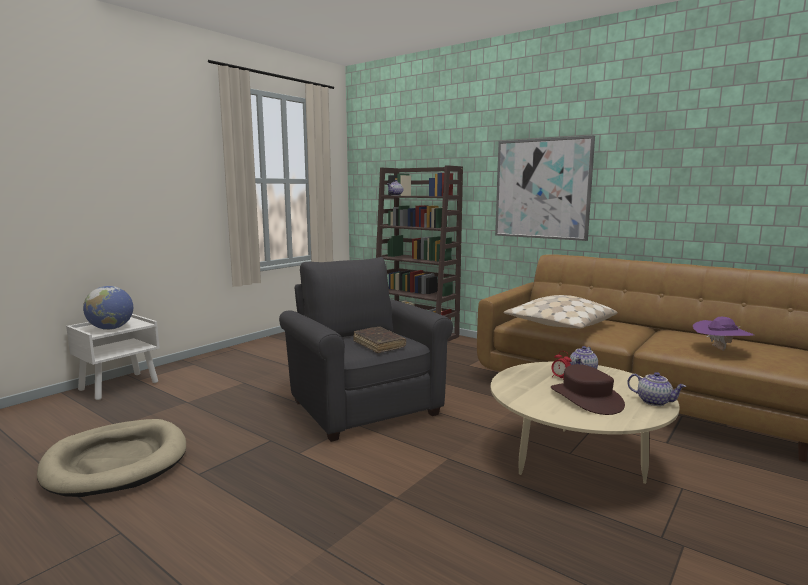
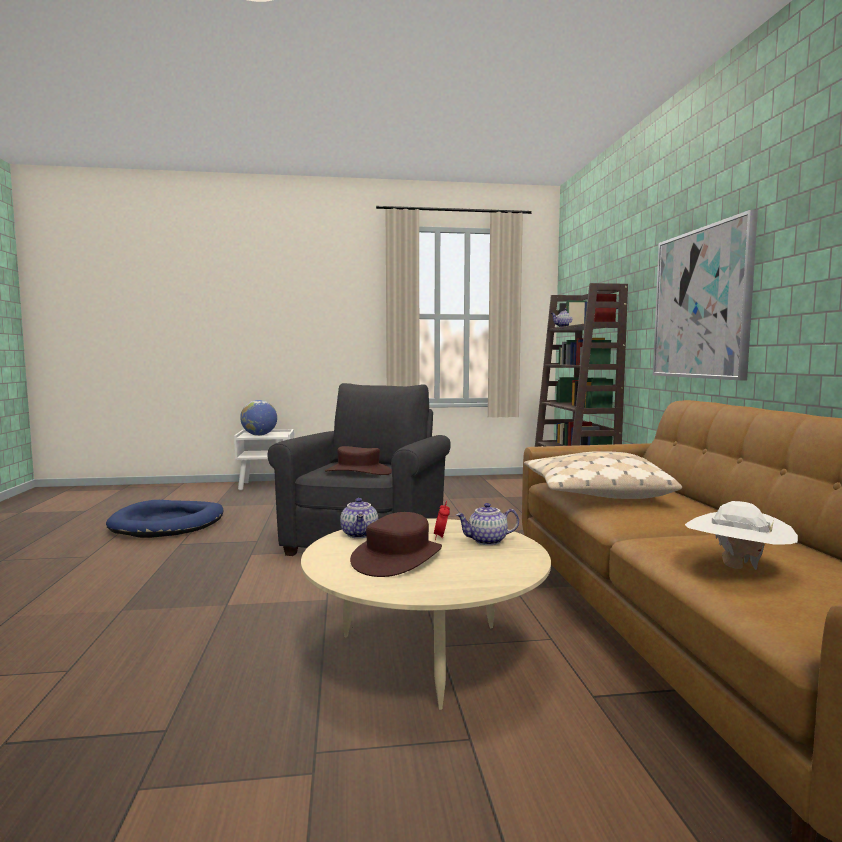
camera: 45 degrees right, 5 degrees down
(116, 462) = (168, 523): beige dog bed -> blue dog bed
(379, 345) = (358, 471): brown book -> brown hat
(654, 401) = (456, 585): teapot -> teapot (360, 534)
(719, 351) = (736, 568): purple hat -> white hat

